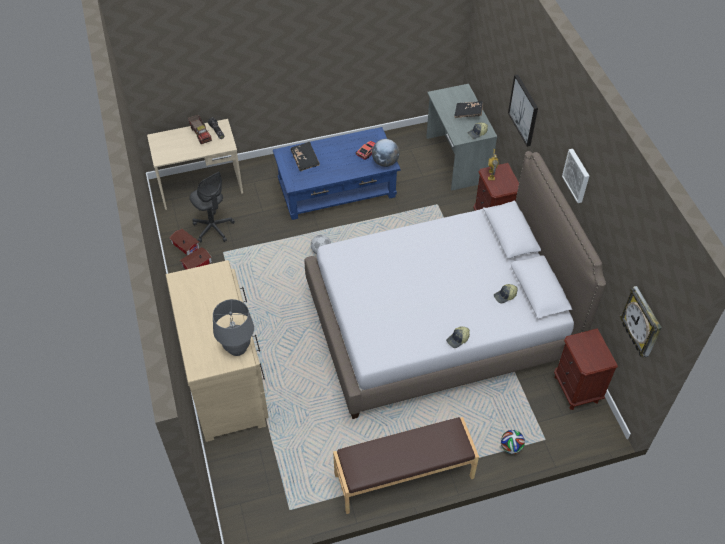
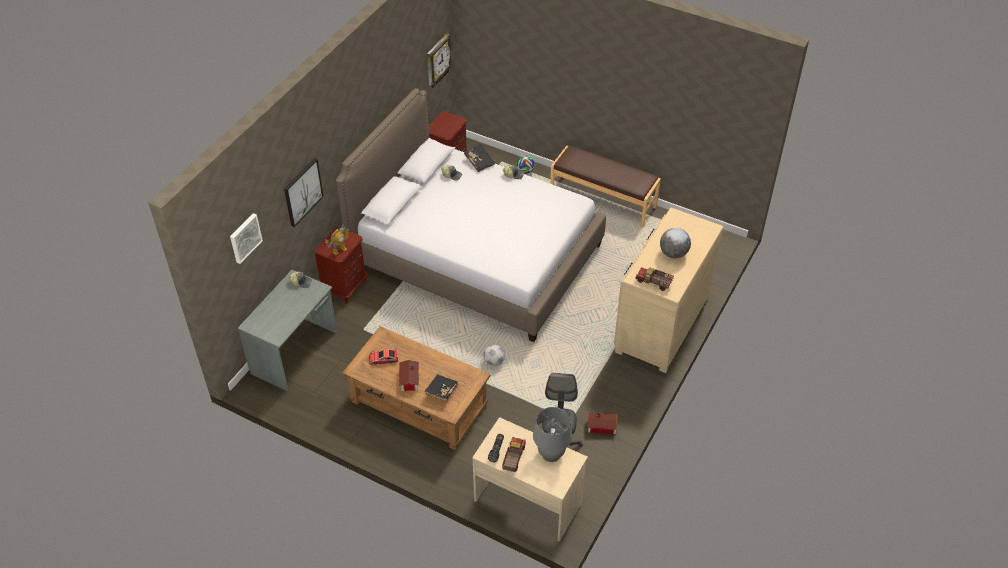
camera: 135 degrees left, 5 degrees down
(185, 245) = (595, 452): toy house -> toy house (408, 380)
(201, 276) = (653, 283): none -> toy truck
(237, 347) = (672, 223): grey table lamp -> grey table lamp (551, 454)
(337, 189) = (418, 403): blue coffee table -> brown coffee table
(385, 162) = (384, 339): globe -> globe (673, 253)
(468, 113) = (281, 302): black book -> black book (479, 161)
(577, 175) = (365, 108): picture -> picture (244, 237)

